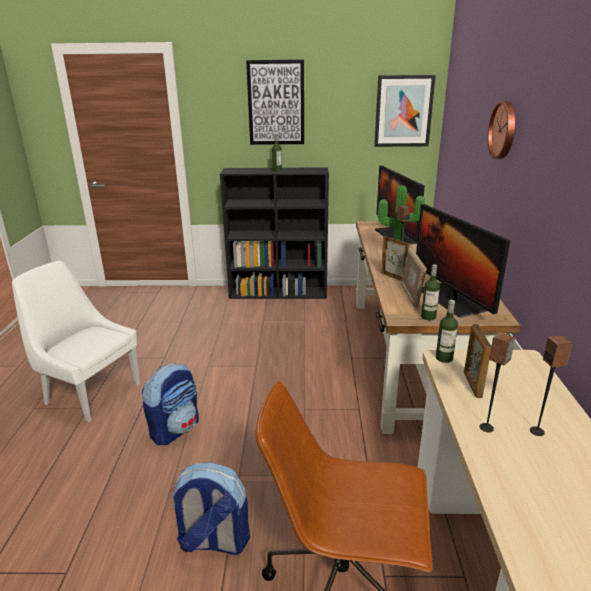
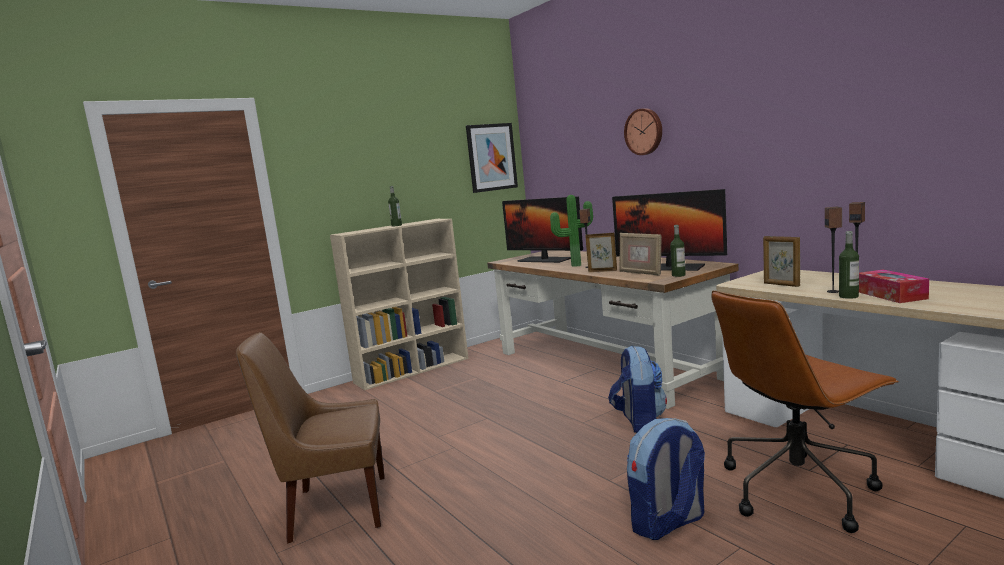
camera: 35 degrees left, 15 degrees down
(90, 393) = (334, 508): white chair -> brown chair
(175, 429) = (490, 485): backpack -> backpack (639, 422)
(276, 103) = (376, 158): picture -> none
(279, 293) = (413, 370): black bookcase -> beige bookcase
(444, 358) = (736, 283): bottle -> bottle (848, 296)
(521, 473) = (890, 295): none -> tissue box

